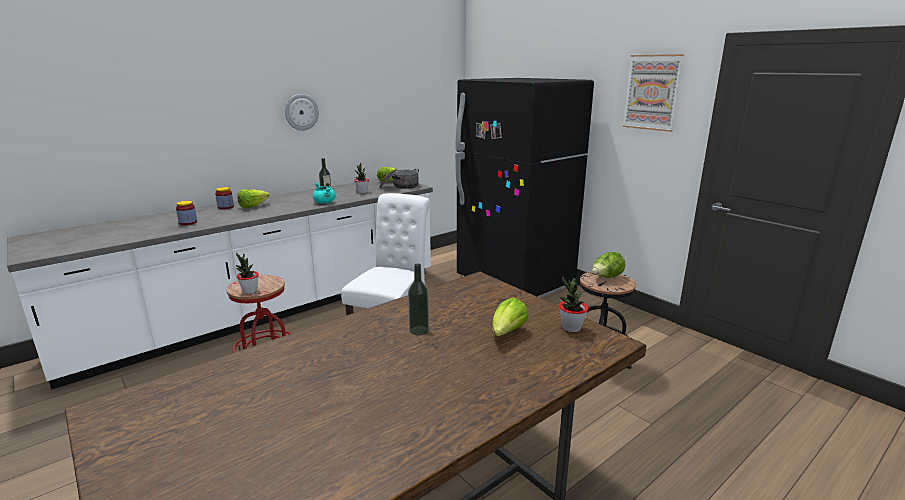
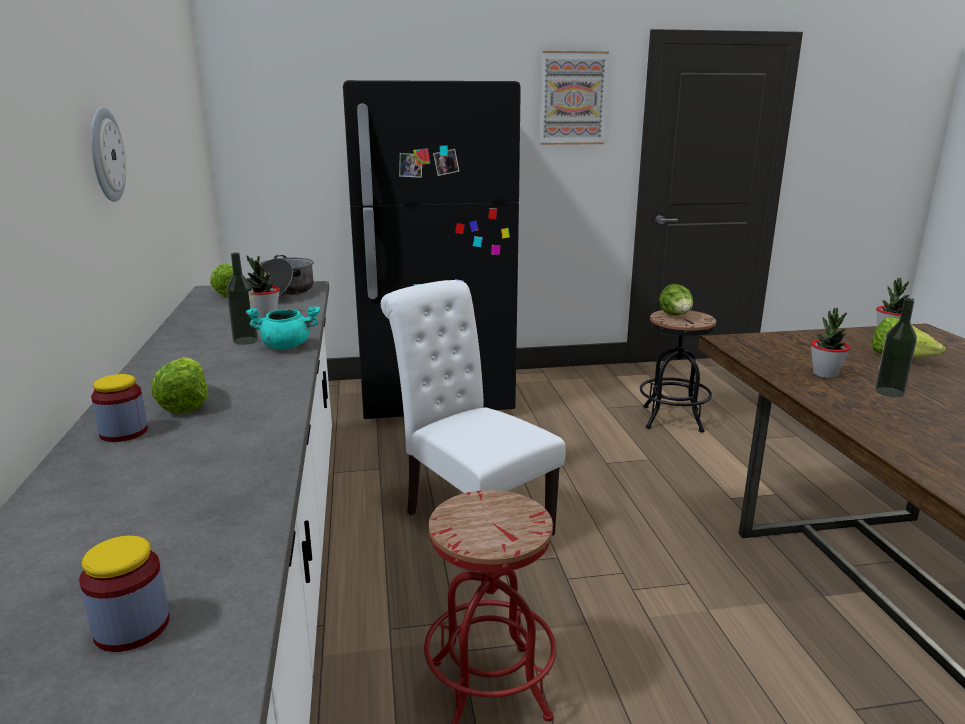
camera: 60 degrees left, 0 degrees up
(188, 223) = (201, 487): jar -> jar (132, 627)
(249, 291) = (521, 531): potted plant -> potted plant (825, 374)

